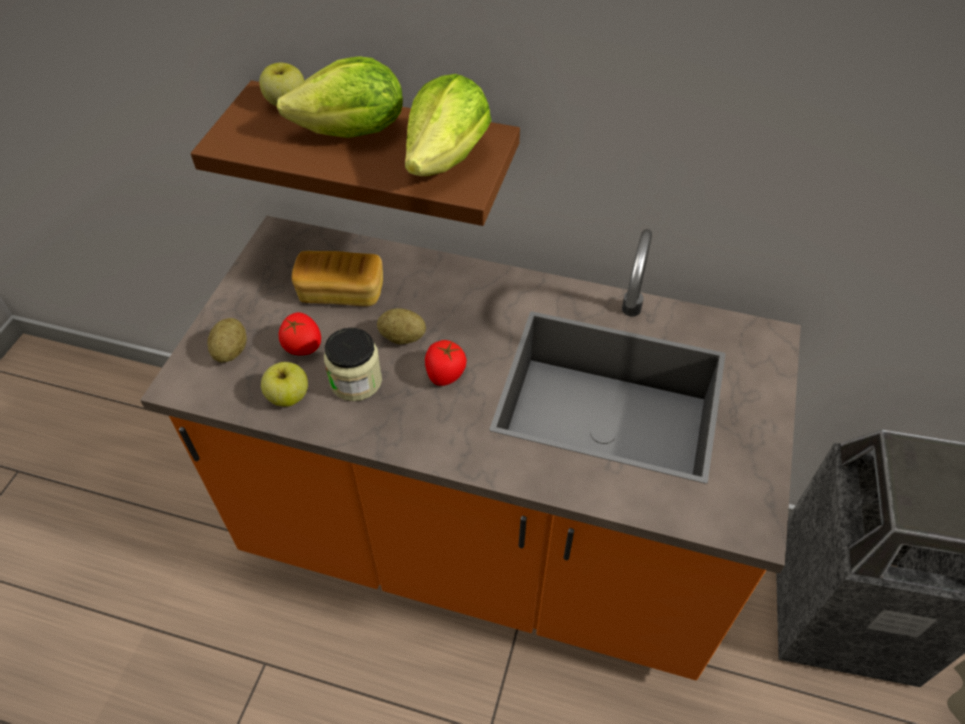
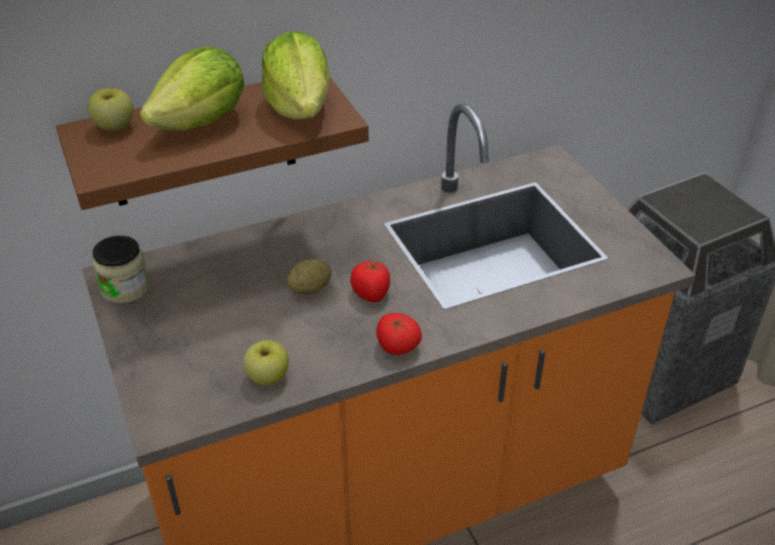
camera: 40 degrees left, 10 degrees down
(231, 351) = (177, 376): potato -> none
(302, 346) = (236, 338): tomato -> tomato (397, 347)
(341, 292) = (222, 286): bread -> none
(356, 381) = (309, 336): jar -> jar (125, 288)

